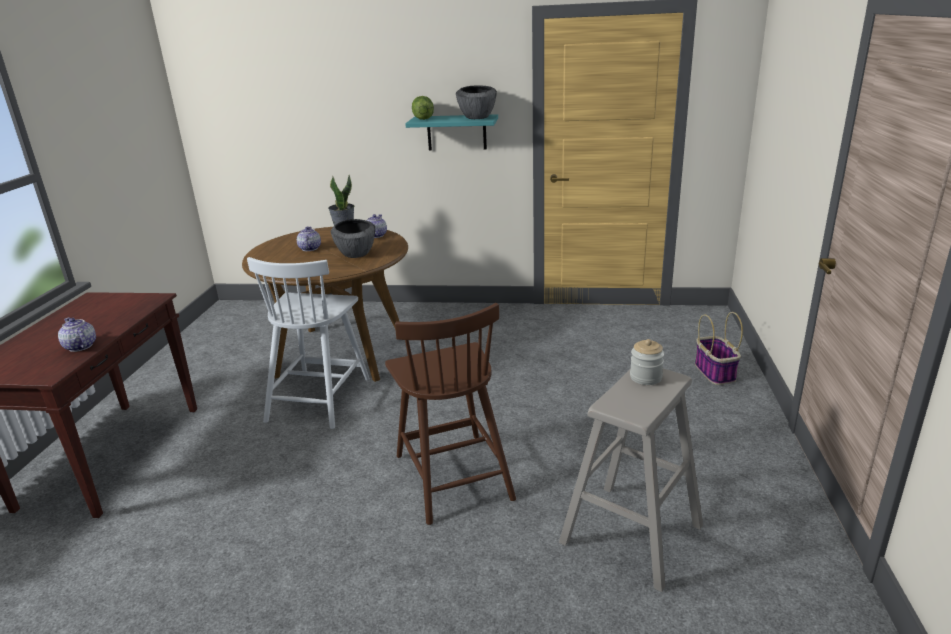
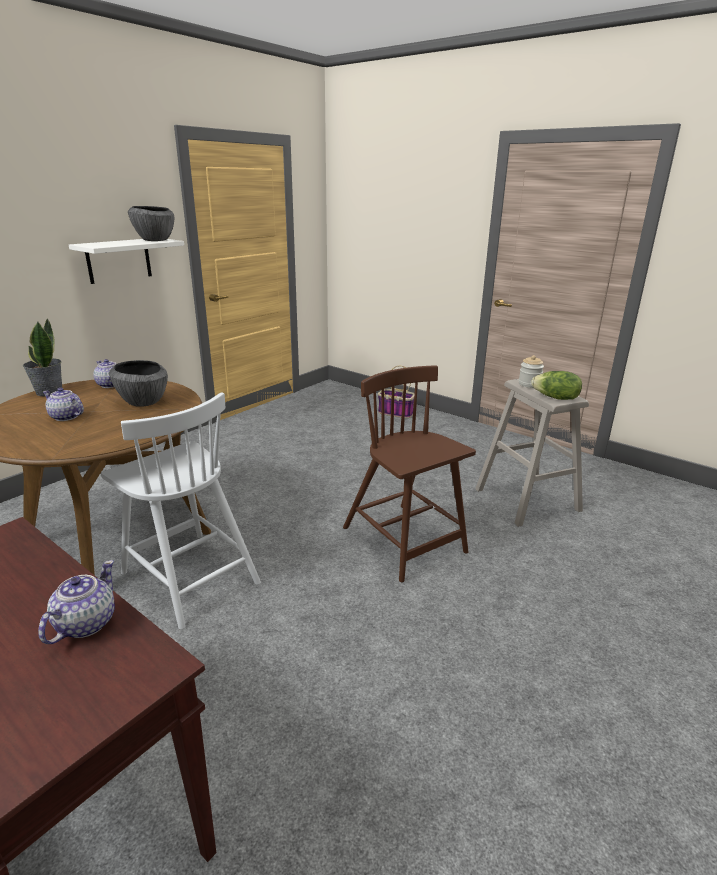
camera: 60 degrees left, 0 degrees up
(80, 347) = (85, 624): teapot -> teapot turned 120 degrees clockwise
(422, 119) = (95, 244): lettuce -> lettuce (555, 398)
(452, 475) = (405, 541): brown chair -> brown chair turned 135 degrees counterclockwise
(456, 132) = (119, 260): turquoise shelf -> white shelf

